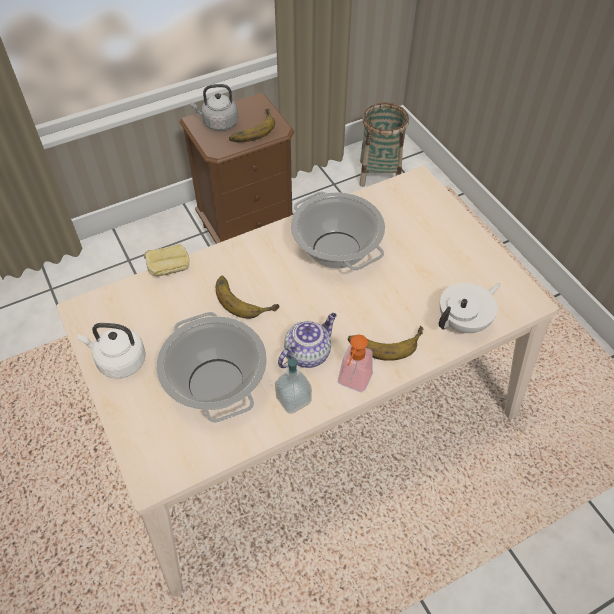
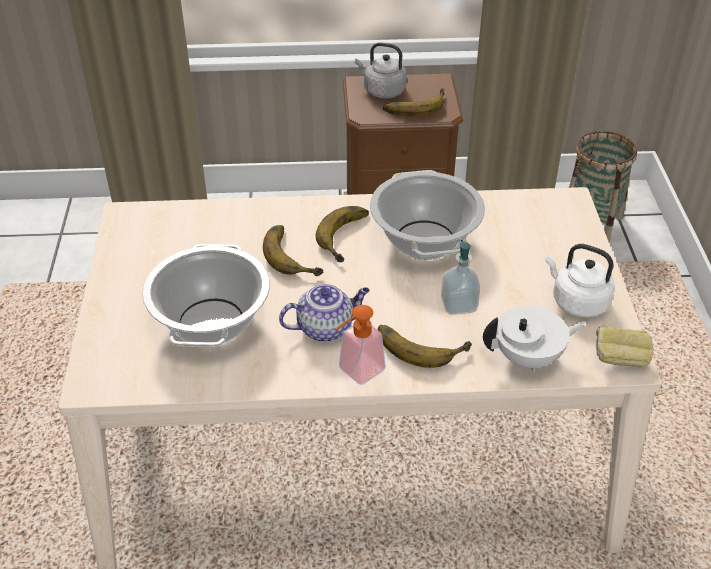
camera: 25 degrees right, 10 degrees down
(119, 361) = (130, 270): white kettle -> white kettle (577, 301)
(169, 270) = (233, 205): bread -> bread (619, 360)
(278, 267) = (349, 237): none -> banana
(293, 399) = (281, 365): soap dispenser -> soap dispenser (459, 305)

